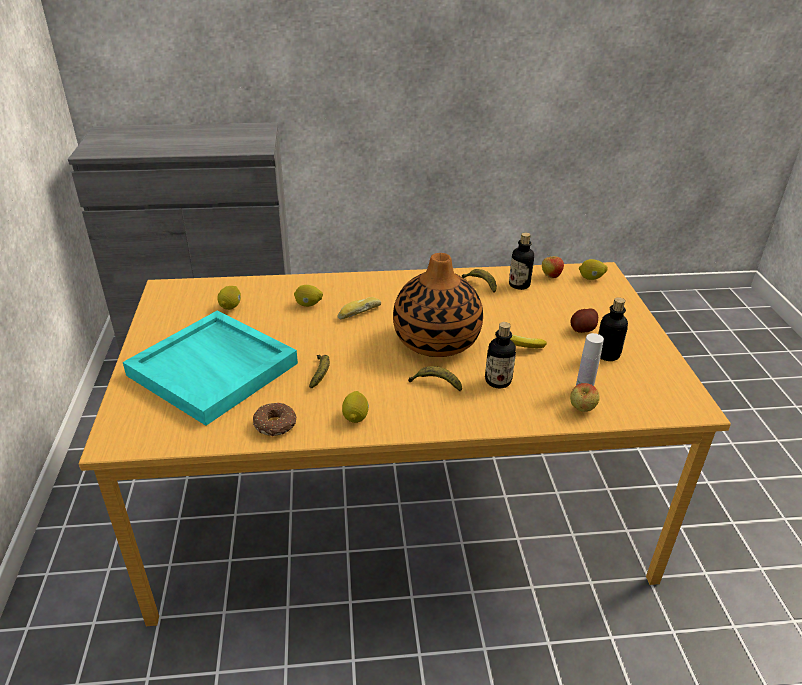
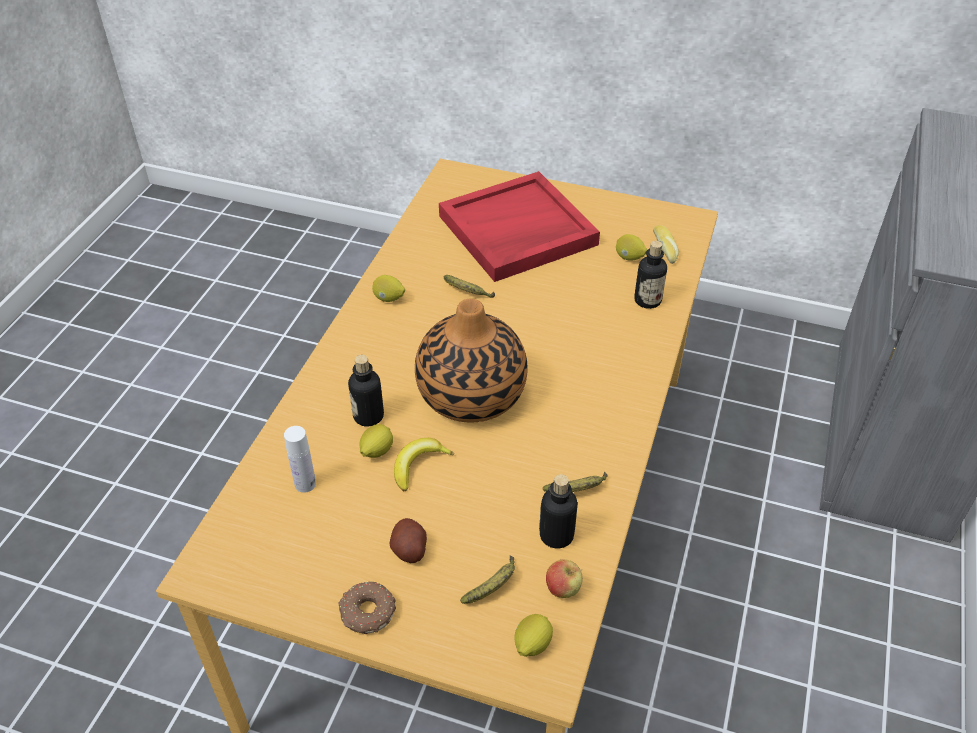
camera: 115 degrees right, 10 degrees up
(215, 369) = (517, 231): turquoise tray -> red tray
(276, 425) = (412, 251): donut -> donut (367, 613)
(308, 305) = (604, 313): lemon -> lemon (376, 451)
(359, 312) = (567, 349): bread -> bread (666, 248)
(436, 384) = (397, 366): banana -> banana (493, 586)
(582, 409) = (277, 463): apple -> none
(607, 354) = (344, 544): bottle -> bottle (647, 300)

